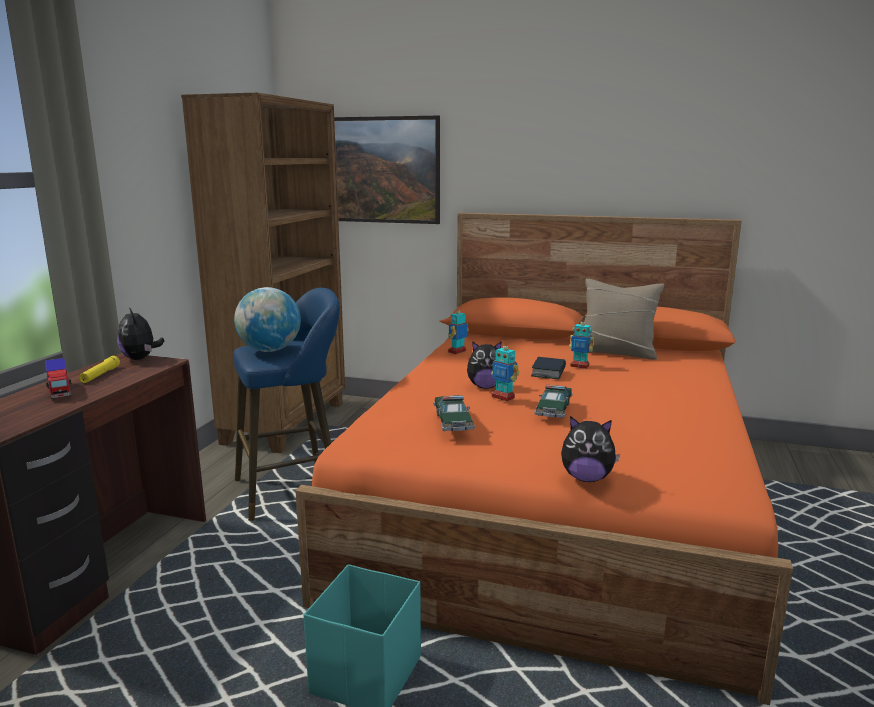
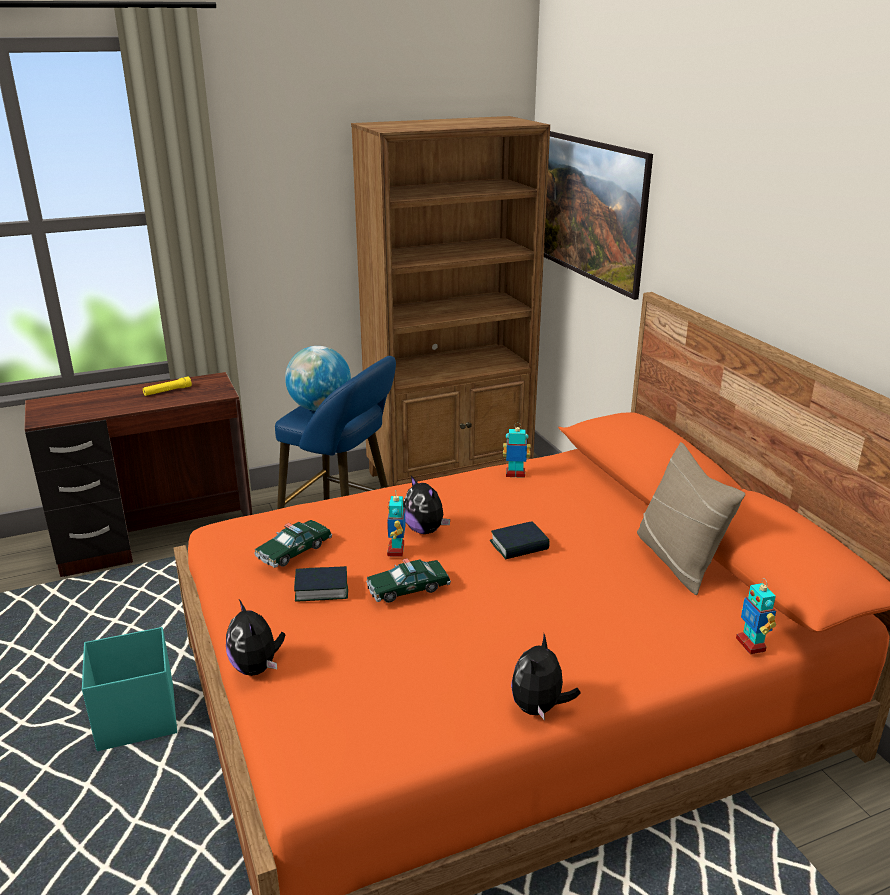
camera: 50 degrees right, 10 degrees up
(60, 391) = (123, 398): toy truck -> none
(141, 358) = (218, 383): plush toy -> plush toy (539, 708)
(512, 431) = (321, 589): none -> book
(579, 366) = (583, 555): toy robot -> toy robot (751, 644)

